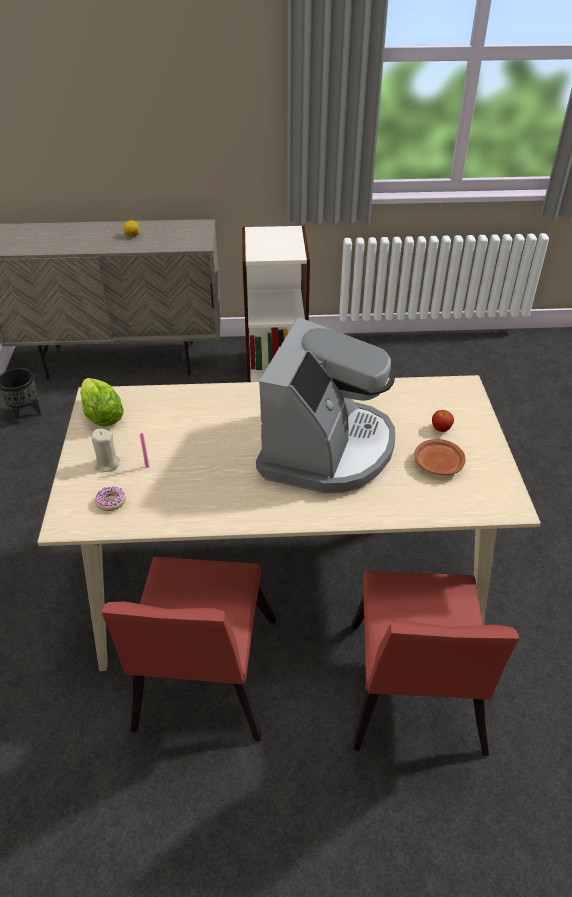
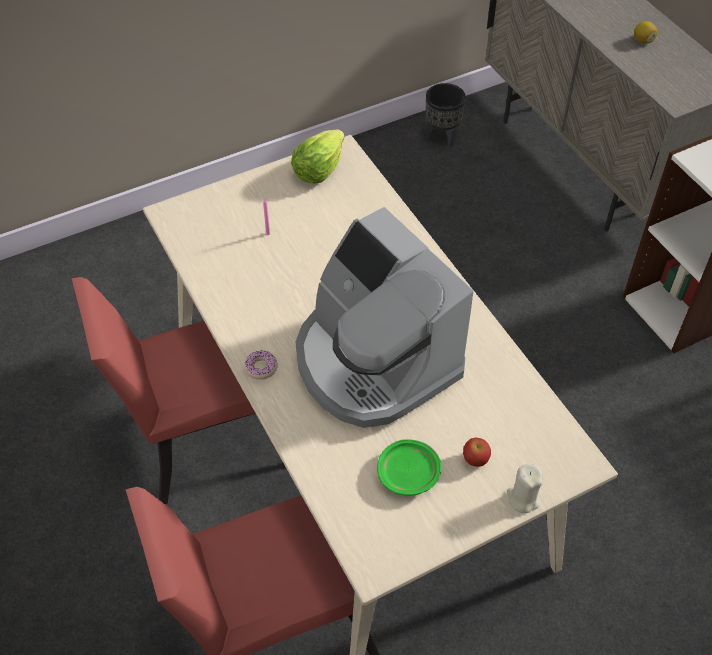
camera: 65 degrees right, 10 degrees up
(107, 464) = (256, 205): beige candle -> beige candle (522, 499)
(111, 502) = (210, 230): donut -> donut (261, 367)
(327, 449) = (374, 362): coffee machine -> coffee machine turned 60 degrees clockwise
(438, 463) = (409, 473): brown plate -> green plate

